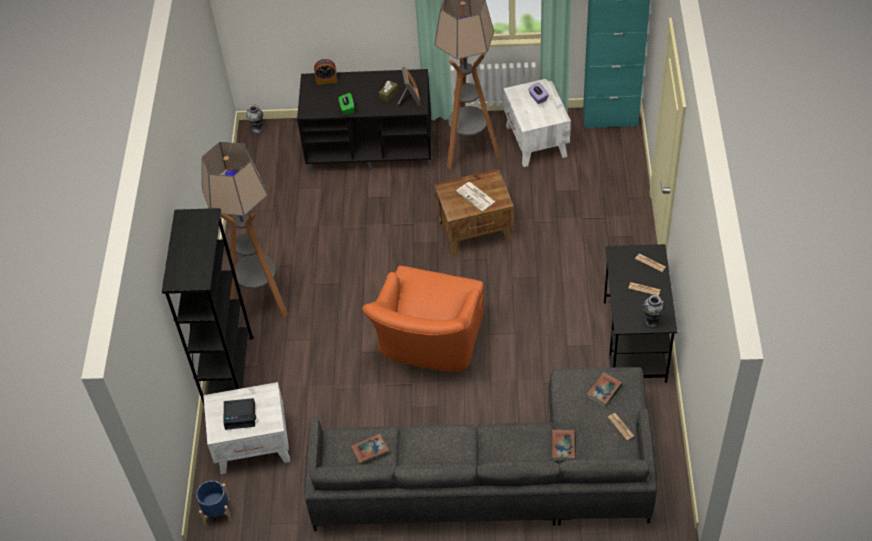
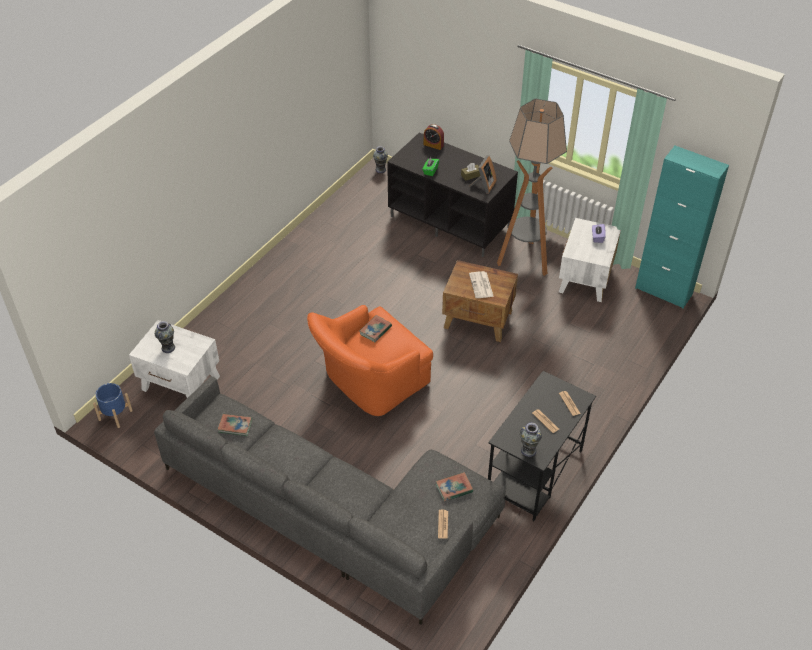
camera: 30 degrees right, 5 degrees down
(229, 373) = (210, 325): black bookcase -> none
(240, 415) = (168, 348): alarm clock -> vase
(262, 300) = (278, 287): floor lamp -> none
(563, 446) = (382, 512): book -> book (375, 330)

